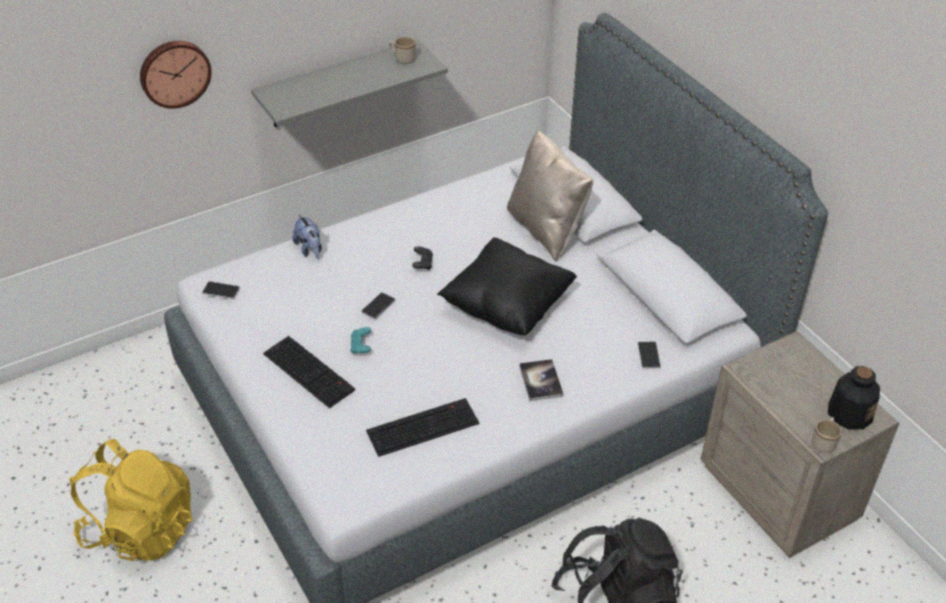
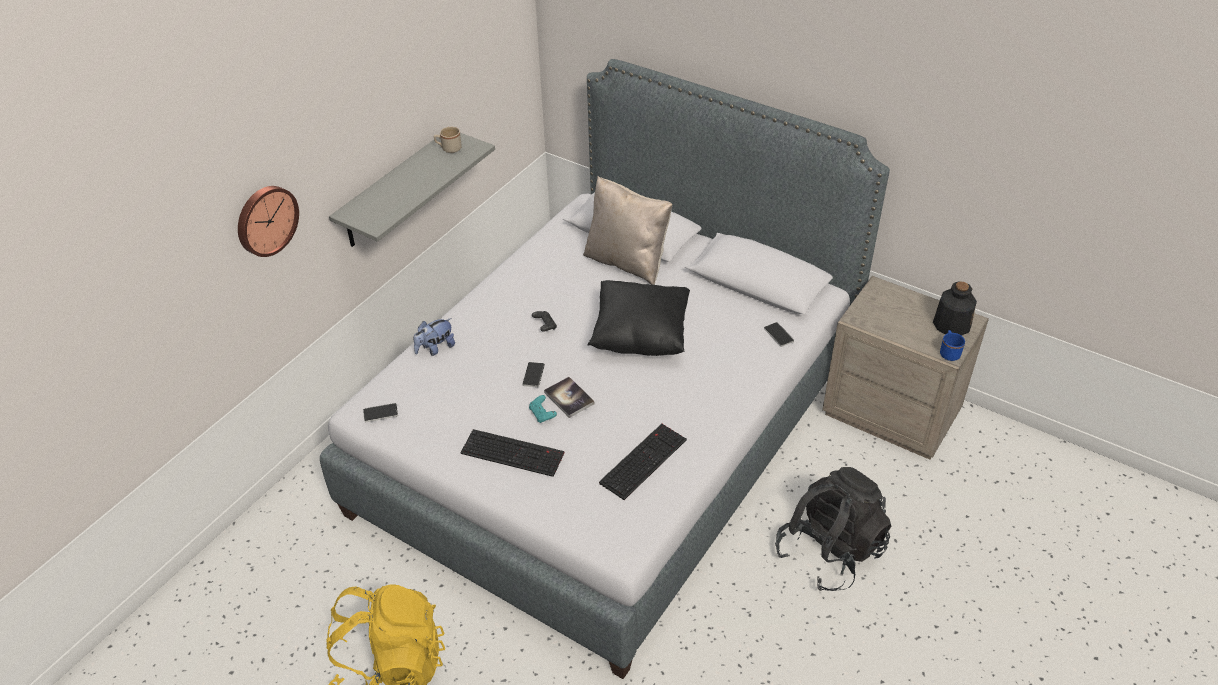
camera: 25 degrees left, 0 degrees up
(310, 249) = (435, 348): plush toy -> plush toy turned 105 degrees clockwise
(540, 381) = (710, 386): book -> book (569, 398)
(824, 442) = (949, 352): beige mug -> blue mug

